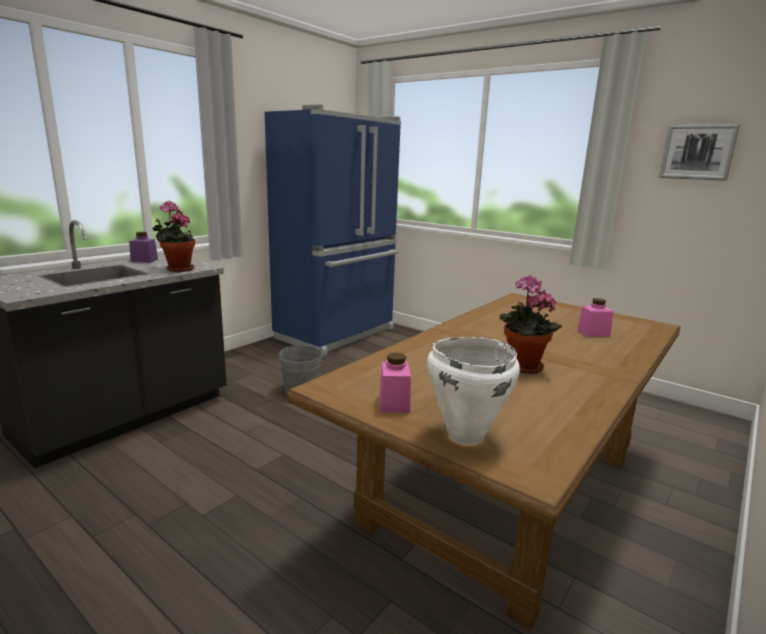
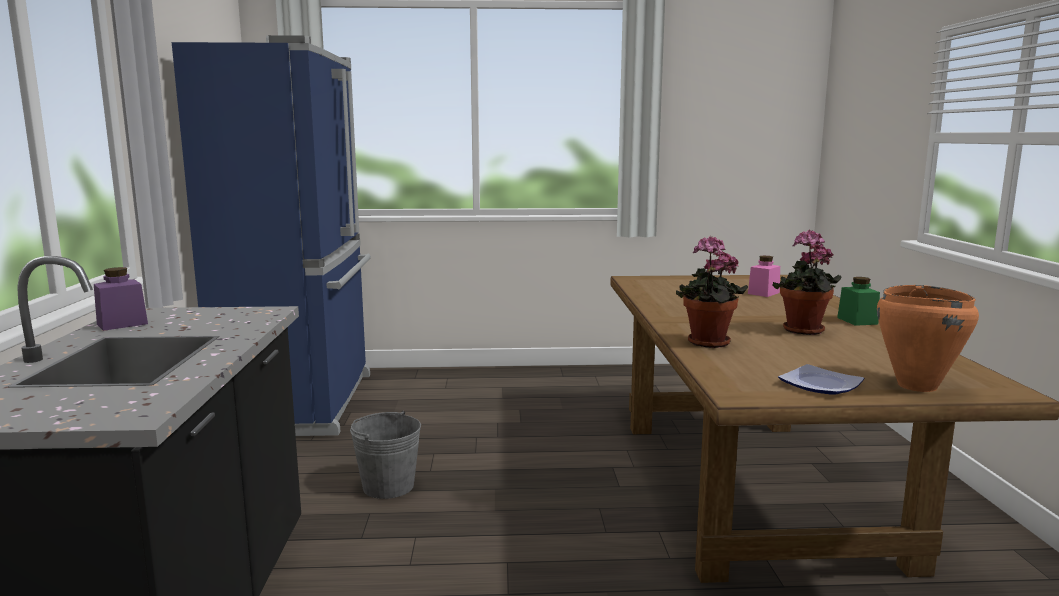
camera: 40 degrees left, 5 degrees down
(177, 269) = (241, 322): potted plant -> potted plant (707, 343)
(394, 403) = (818, 385): pink jar -> plate
(464, 435) = (916, 386): white cooking pot -> orange cooking pot
(603, 376) = (857, 321): none -> green jar
(697, 152) = (722, 103): picture -> none

